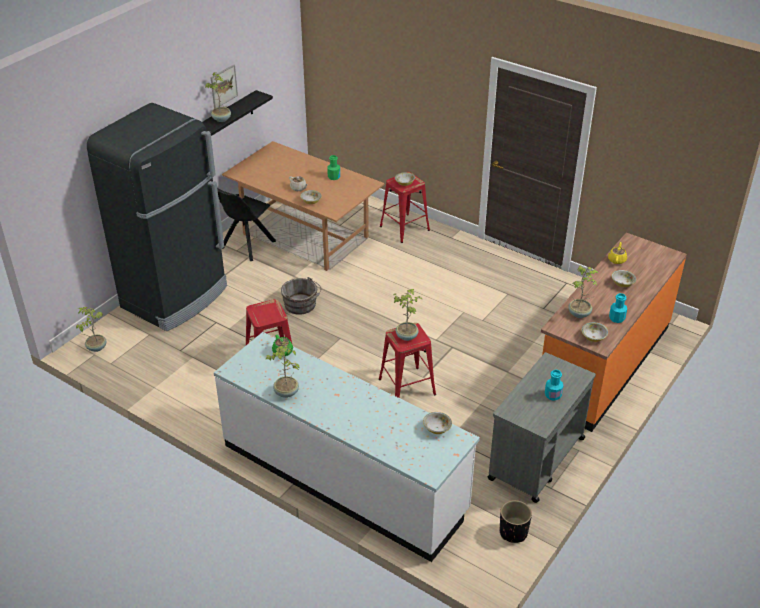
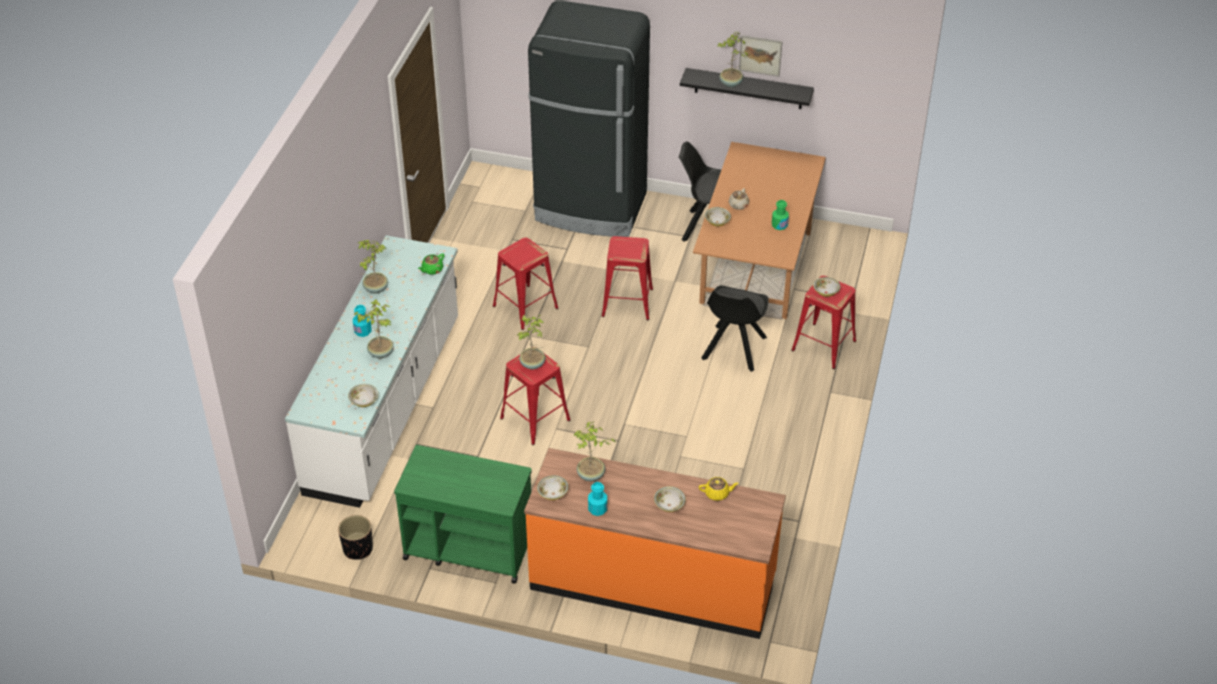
camera: 70 degrees right, 5 degrees up
(96, 347) = (489, 184): potted plant -> potted plant (381, 352)
(301, 305) = (627, 302): grey bucket -> red stool
(385, 267) = (733, 349): none -> black chair
(536, 459) = (468, 548): grey cart -> green cart
(553, 395) = (461, 486): turquoise bottle -> turquoise bottle (363, 331)

